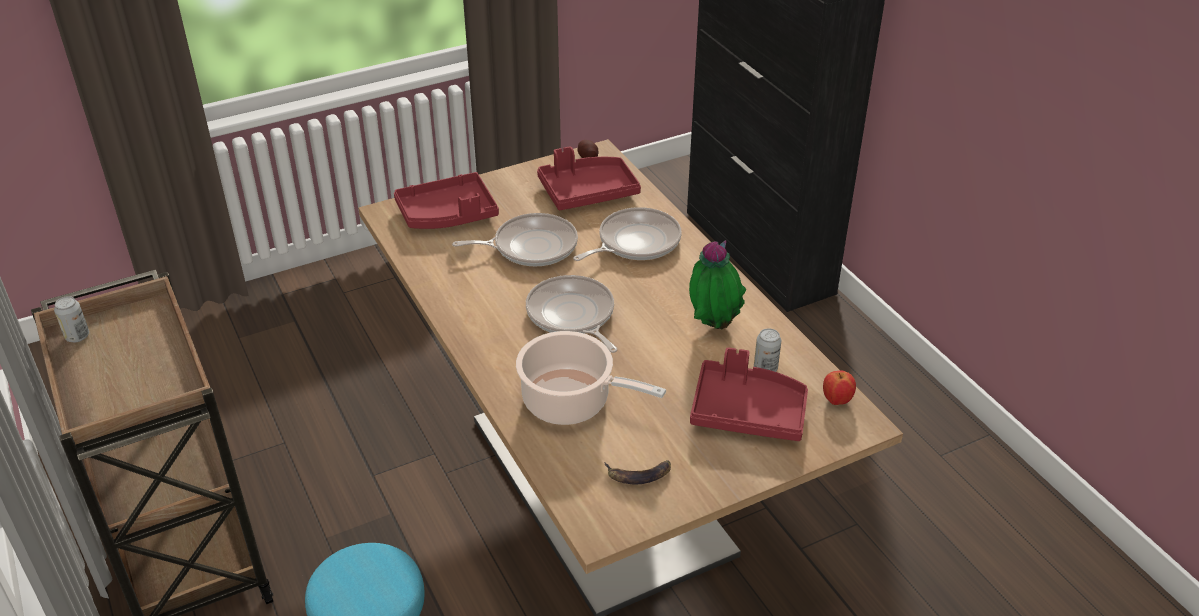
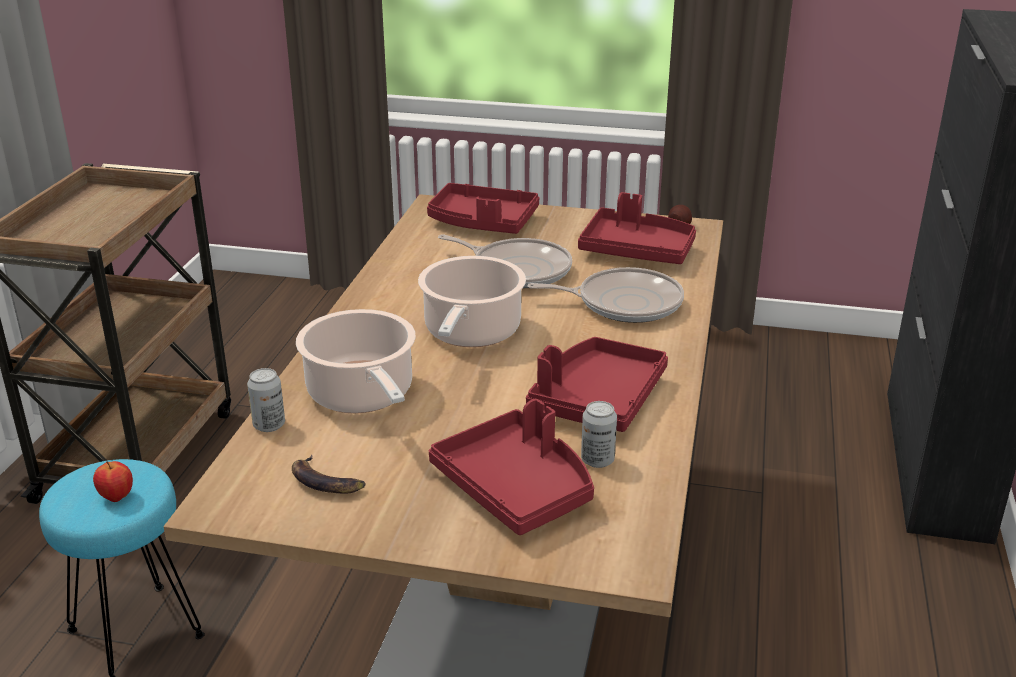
camera: 40 degrees right, 10 degrees down
(77, 336) = (95, 194): can -> can (269, 425)
(572, 316) = (471, 333): frying pan -> cooking pot
(712, 326) = (597, 399): potted plant -> red tray
(836, 400) = (635, 528): apple -> apple (117, 497)

